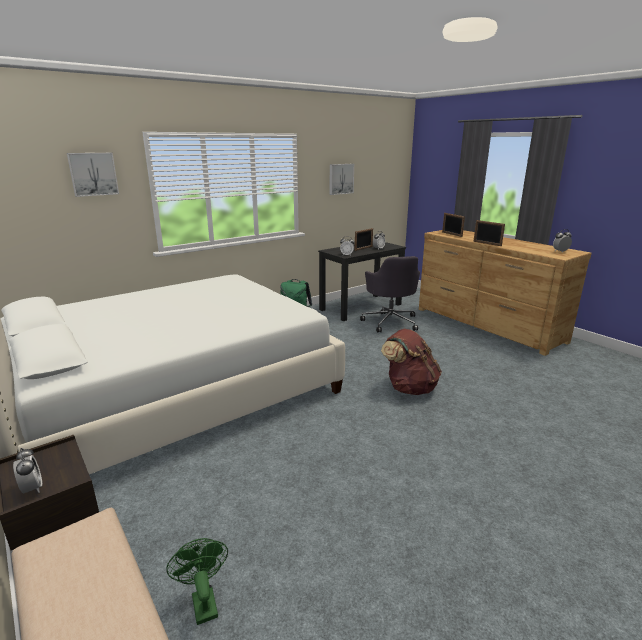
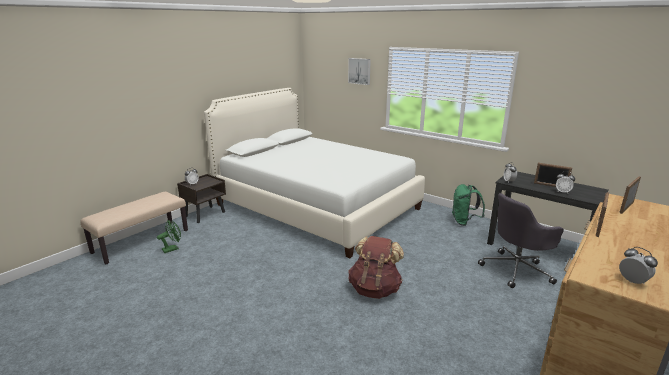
camera: 75 degrees right, 0 degrees up
(340, 179) = (573, 104): picture -> none

